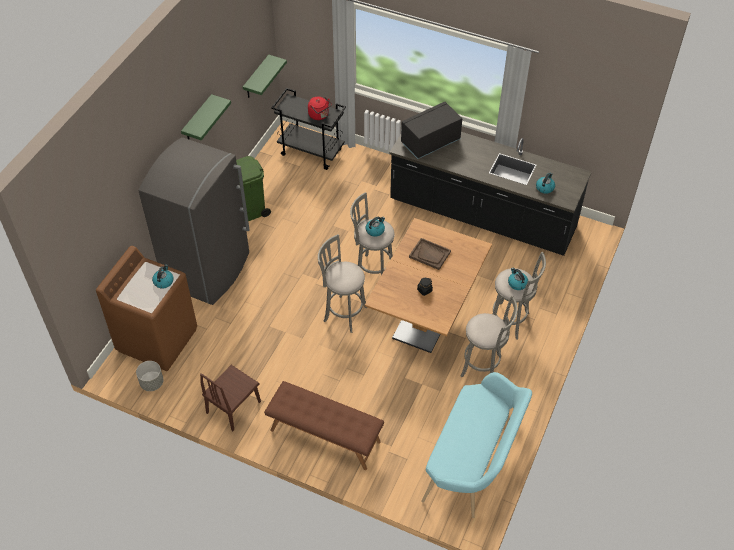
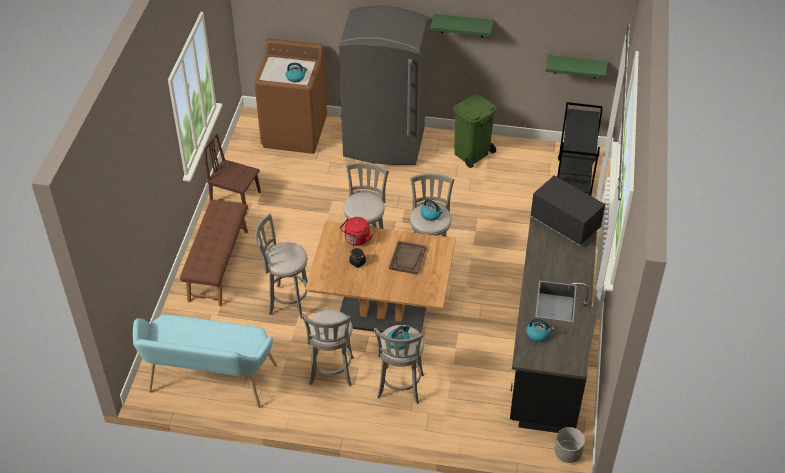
camera: 75 degrees right, 5 degrees down
(152, 383) = (248, 141): grey planter -> grey planter (568, 453)
(319, 115) = (579, 142): red kettle -> red kettle (356, 240)
(390, 386) = (287, 301): none -> grey stool

